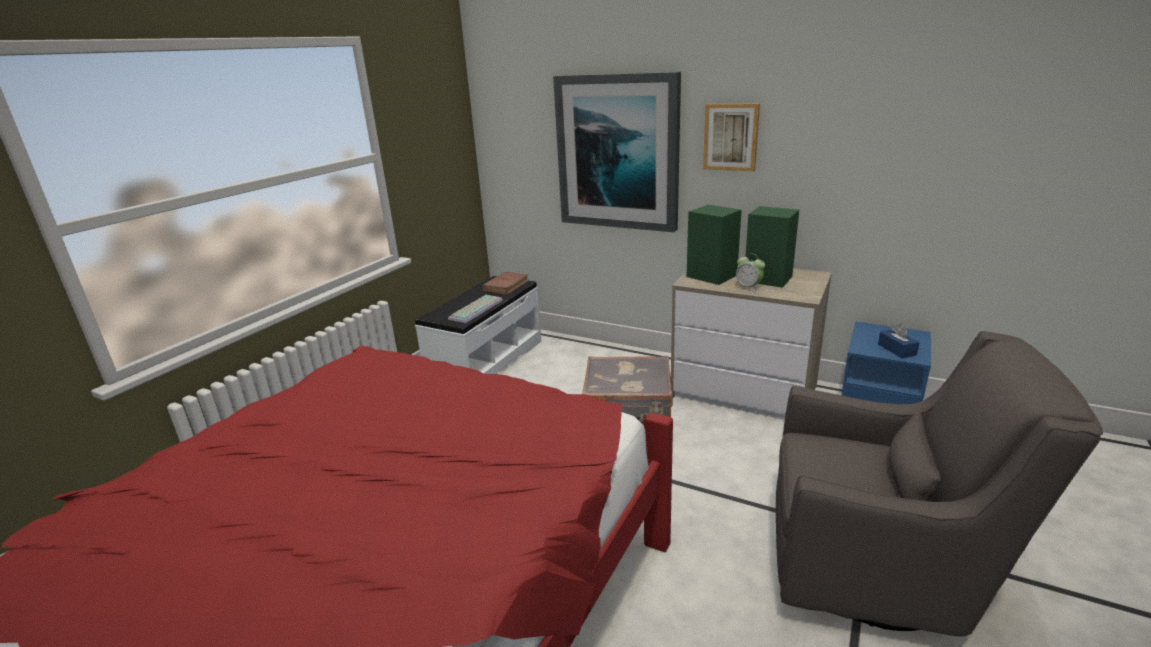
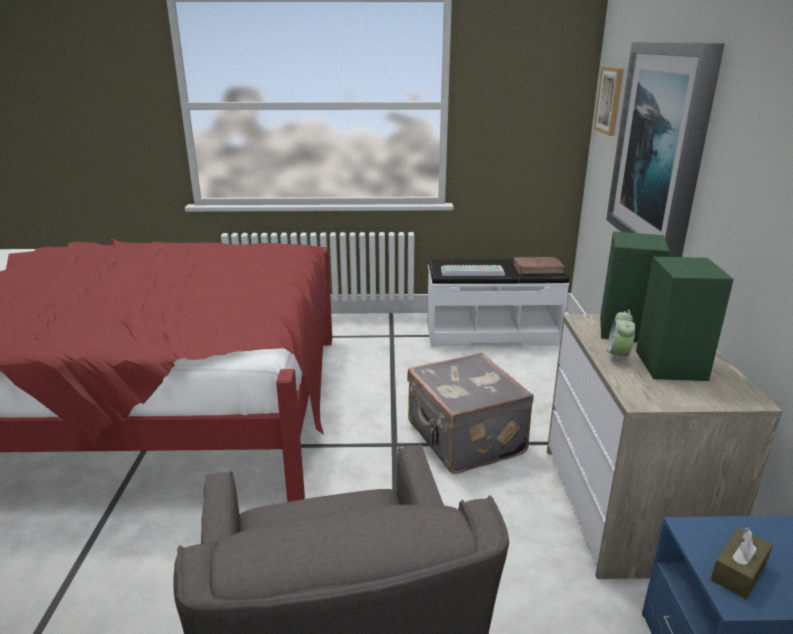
camera: 60 degrees right, 0 degrees up
(731, 137) = (745, 149): picture -> picture (610, 100)
(896, 349) = (738, 572): blue tissue box -> brown tissue box

